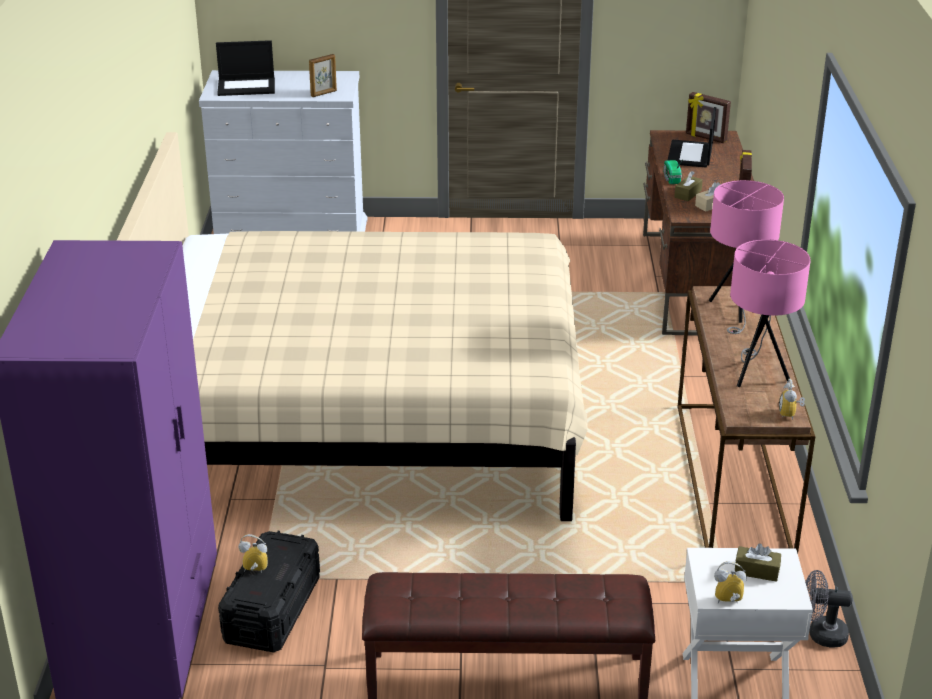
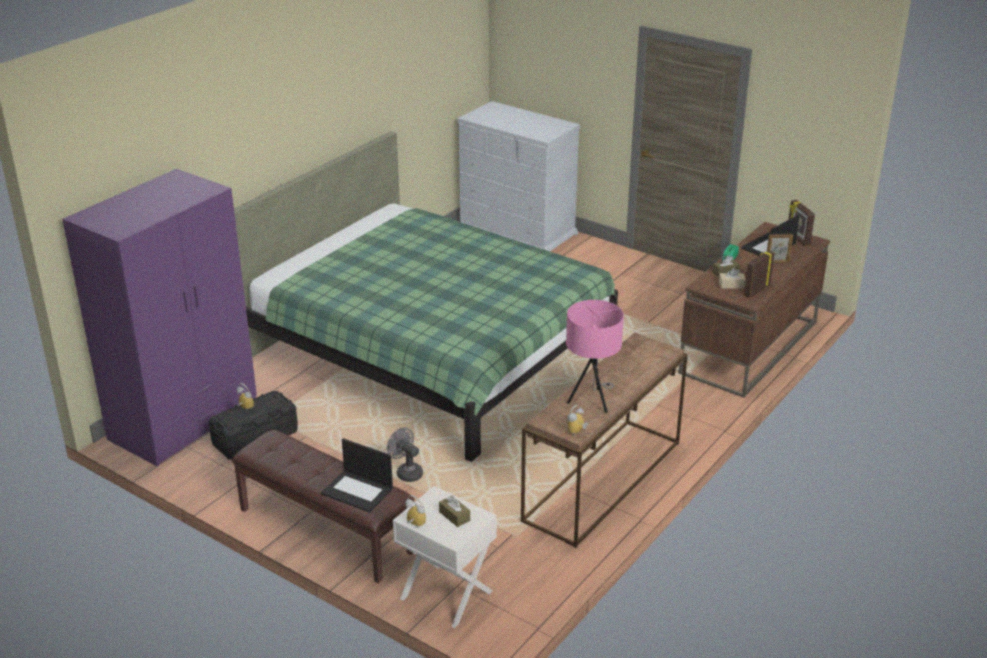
camera: 35 degrees right, 0 degrees up
(247, 87) = (497, 117): laptop -> laptop (358, 491)
(324, 93) = (536, 133): picture frame -> picture frame (777, 262)
(363, 413) = (430, 351): beige bed -> green bed
(736, 311) = (638, 357): pink table lamp -> none
(821, 634) = (536, 594): grey fan -> grey fan (406, 472)

